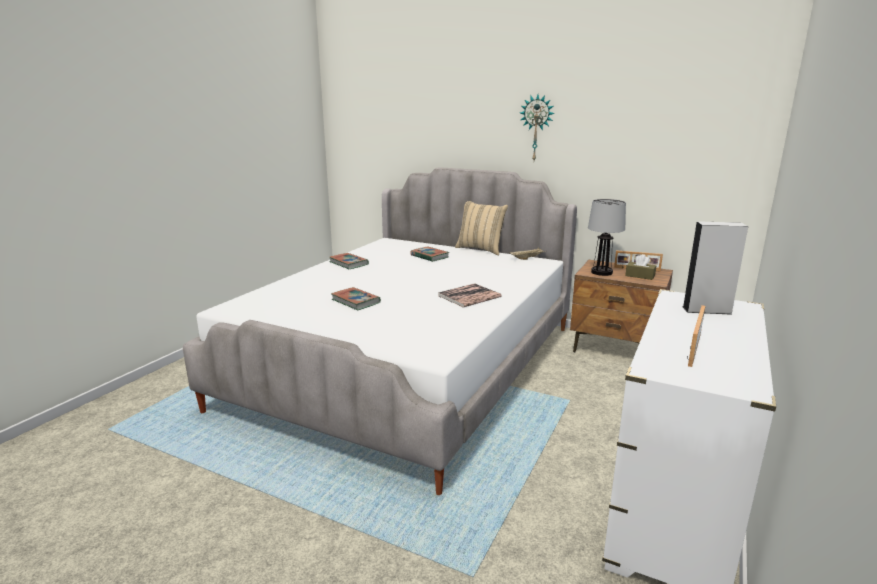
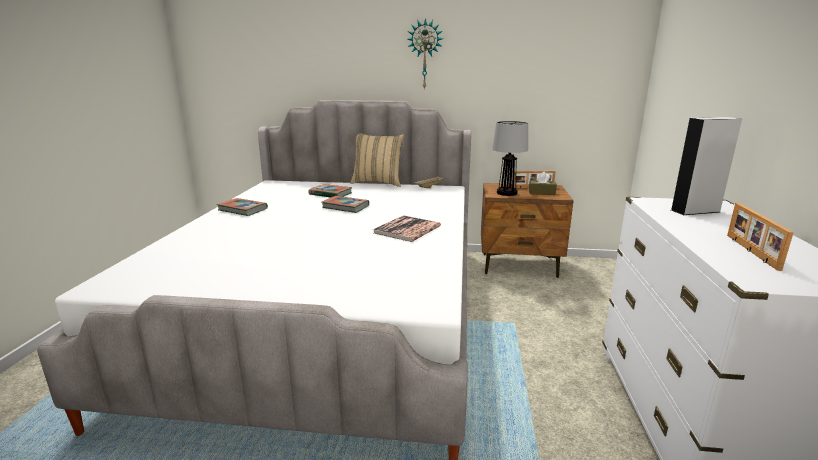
camera: 20 degrees left, 0 degrees up
(356, 301) = (281, 251): book -> book (345, 207)

